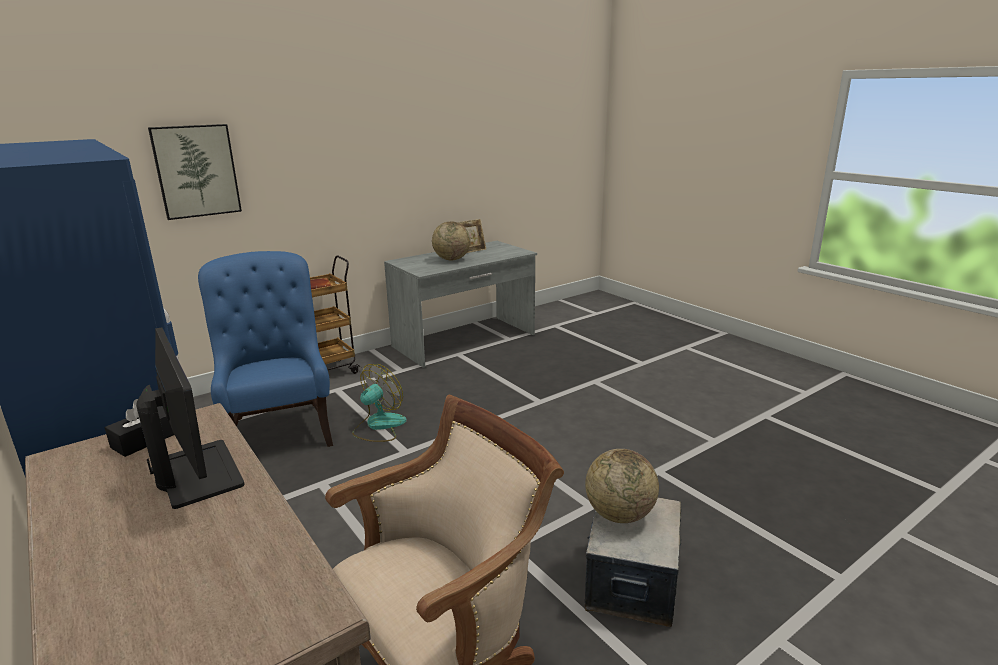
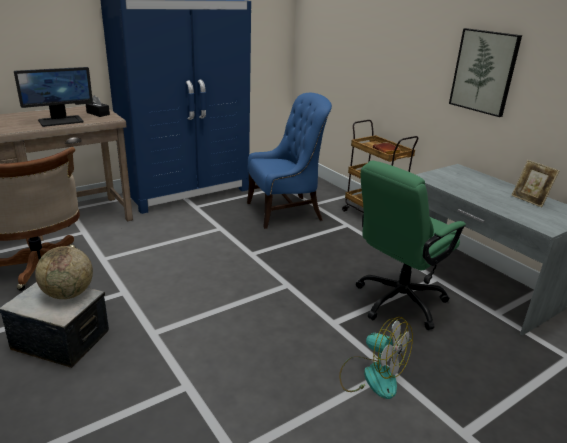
camera: 90 degrees right, 5 degrees up
(196, 171) = (366, 39): picture -> picture (484, 72)
(379, 426) = (289, 243): fan -> fan (371, 376)
(451, 259) = (481, 189): globe -> none
(502, 373) = (397, 304): none -> green office chair

